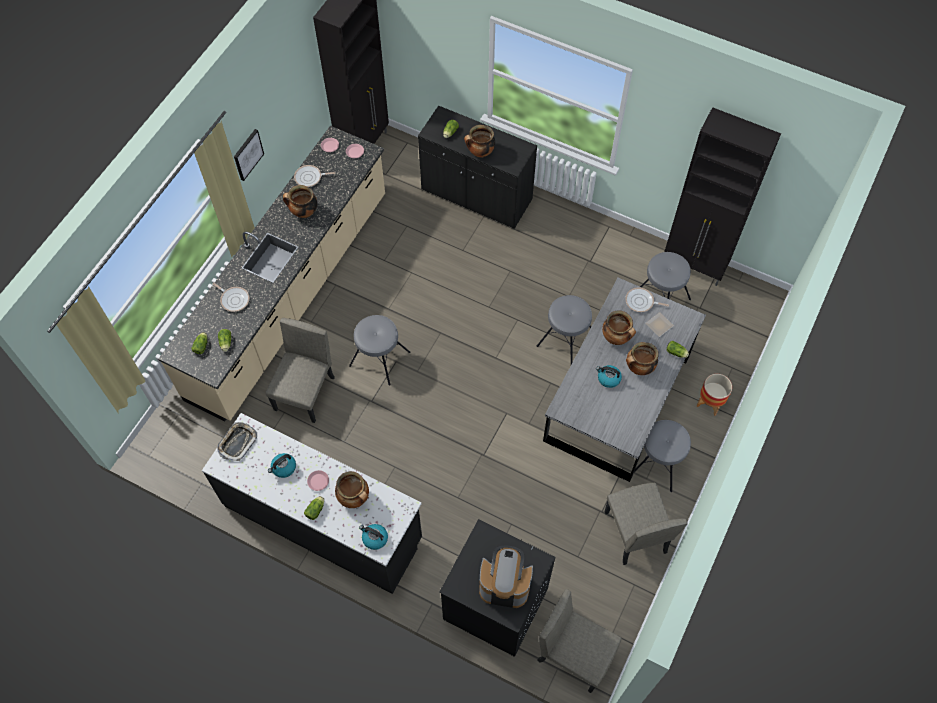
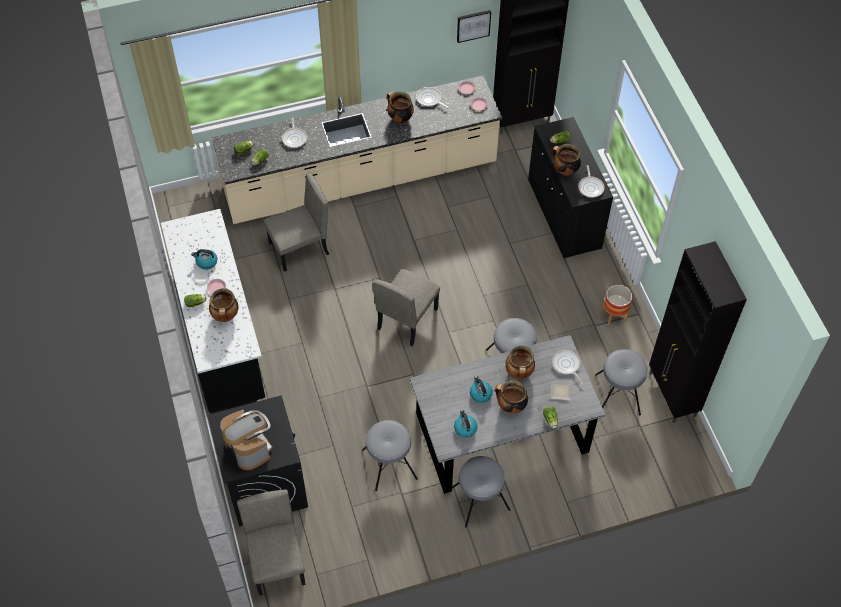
camera: 45 degrees right, 5 degrees down
(237, 442) = (198, 224): tray -> none
(247, 154) = (384, 44): picture -> picture (473, 25)
(374, 538) = (209, 350): kettle -> kettle (465, 428)
(379, 359) = (370, 267): grey stool -> grey stool (389, 464)
(513, 150) = (590, 187): none -> frying pan
(635, 532) = (408, 528): beige chair -> beige chair (407, 318)
(710, 403) = (567, 496): planter -> planter (614, 315)

